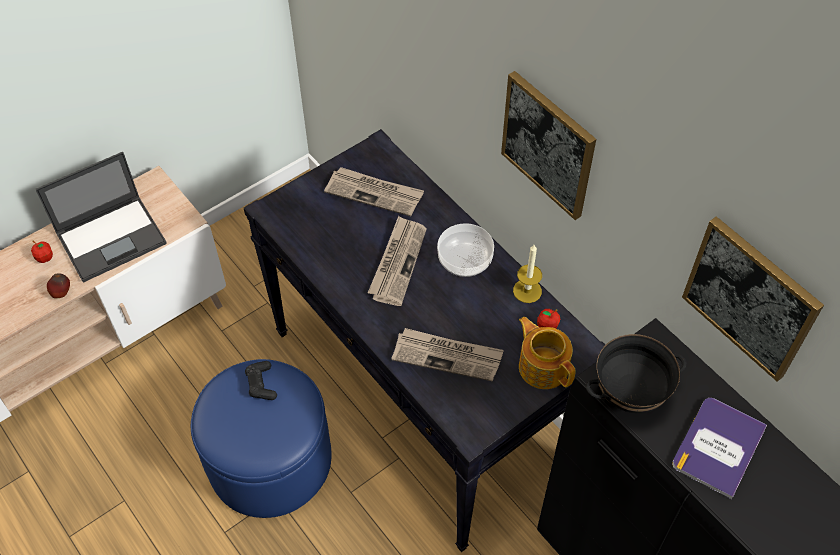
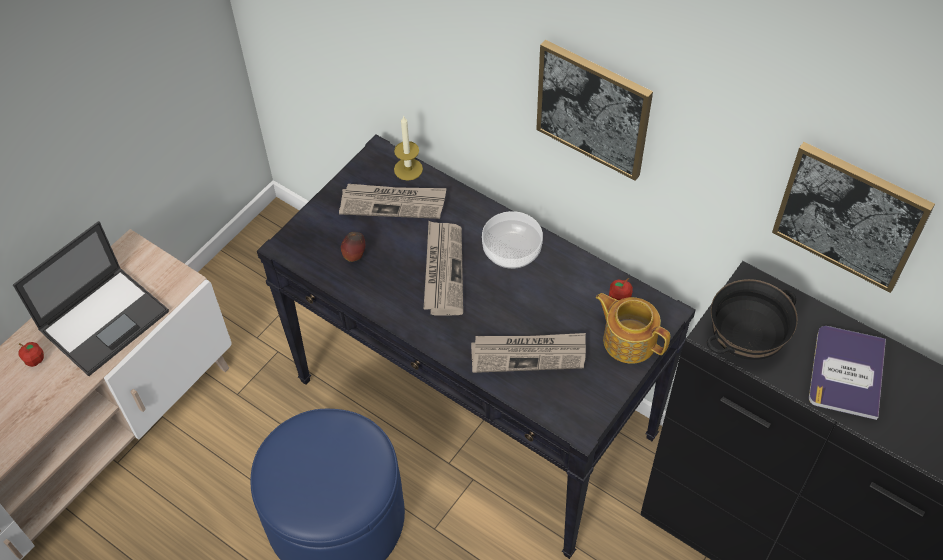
camera: 15 degrees left, 0 degrees up
(62, 293) = (69, 394): apple -> apple (355, 255)
(261, 384) = (318, 437): black game controller -> none
(527, 291) = (586, 267): candle -> candle (408, 169)

